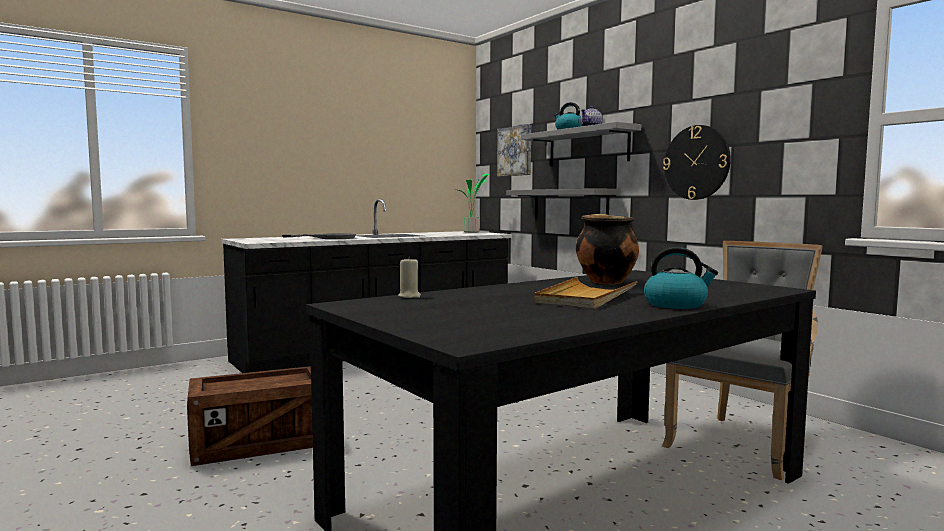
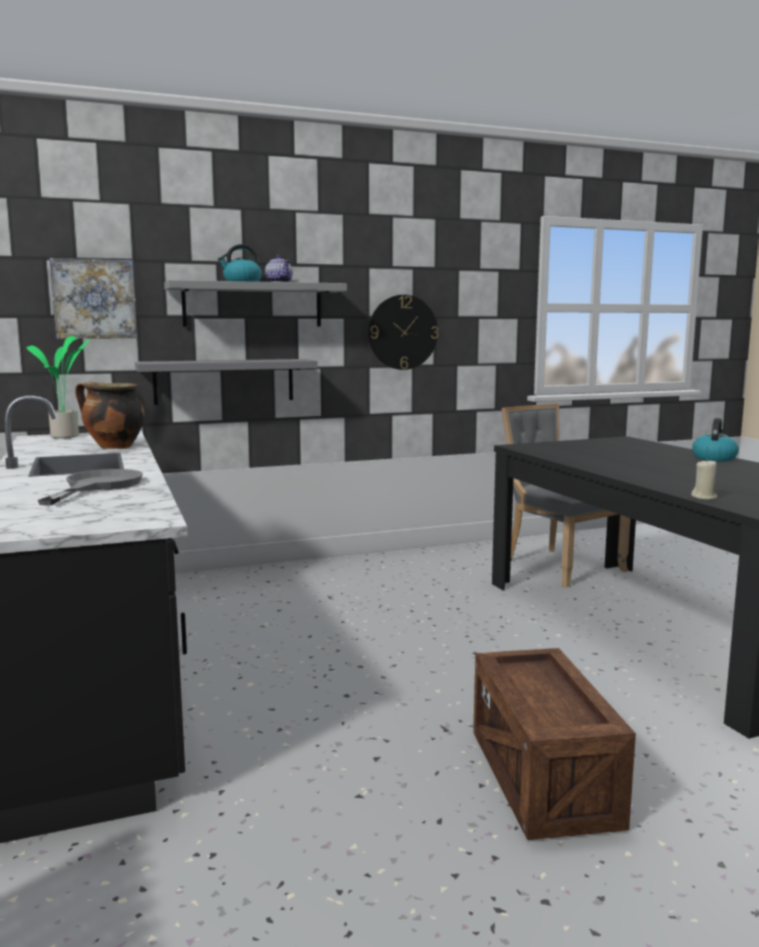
camera: 75 degrees left, 5 degrees up
(586, 297) = (687, 467): beige tray -> none
(604, 282) = (589, 457): cooking pot -> cooking pot (113, 447)

